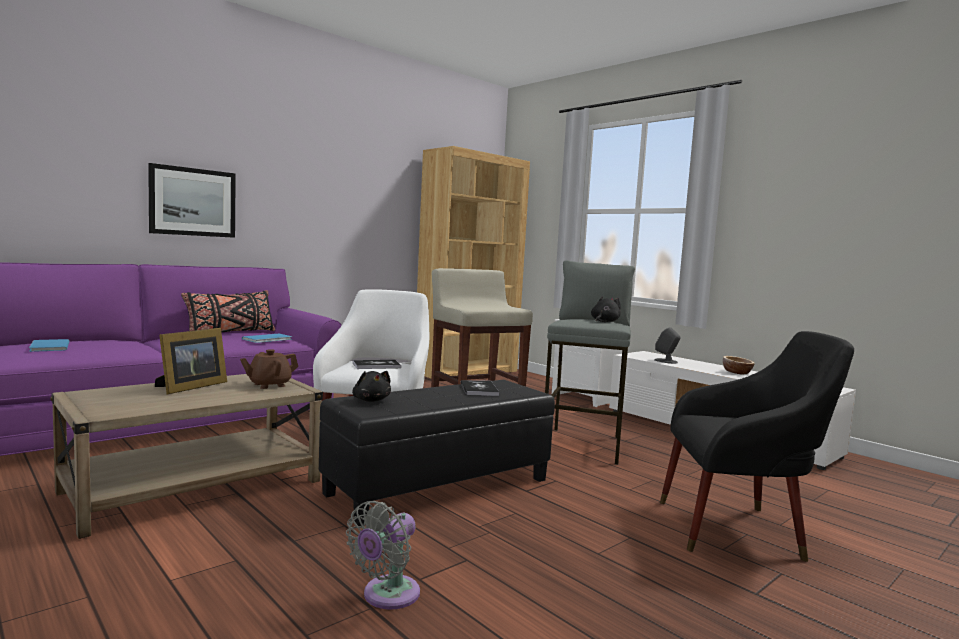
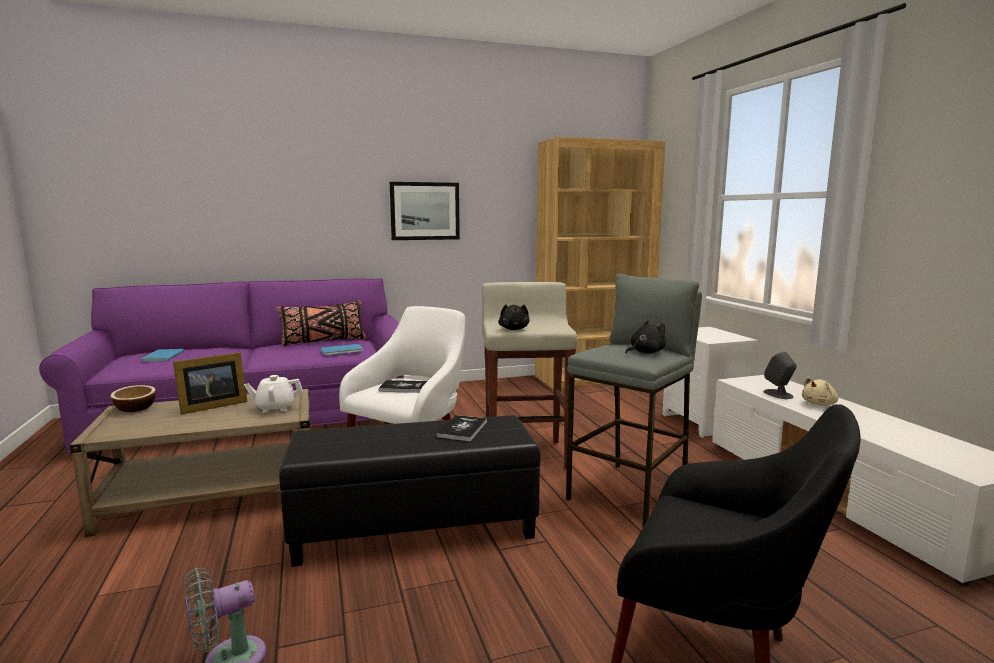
camera: 25 degrees right, 5 degrees up
(193, 202) = (300, 221): picture -> picture (425, 211)
(269, 385) = (275, 408): brown teapot -> white teapot
(371, 400) = (331, 437): black plush toy -> black plush toy (514, 329)
(698, 365) = (819, 404): none -> beige plush toy
(737, 372) = (866, 421): bowl -> bowl (135, 408)

